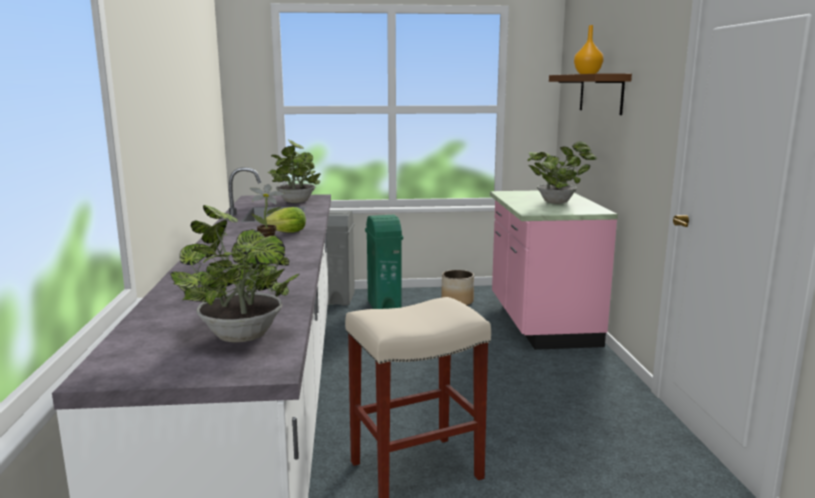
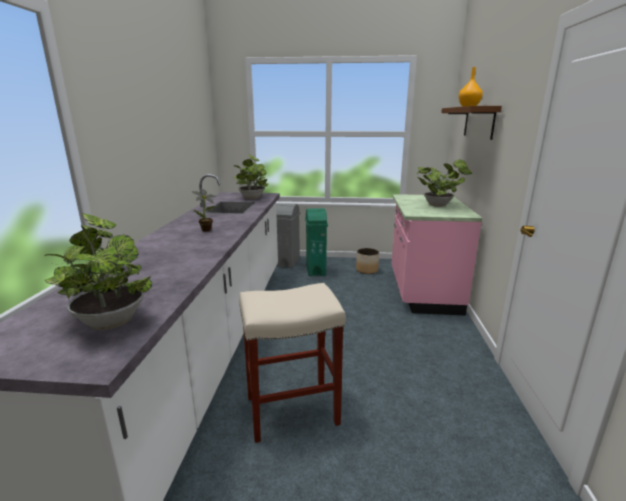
camera: 10 degrees right, 5 degrees up
(285, 233) = (224, 223): lettuce -> none

